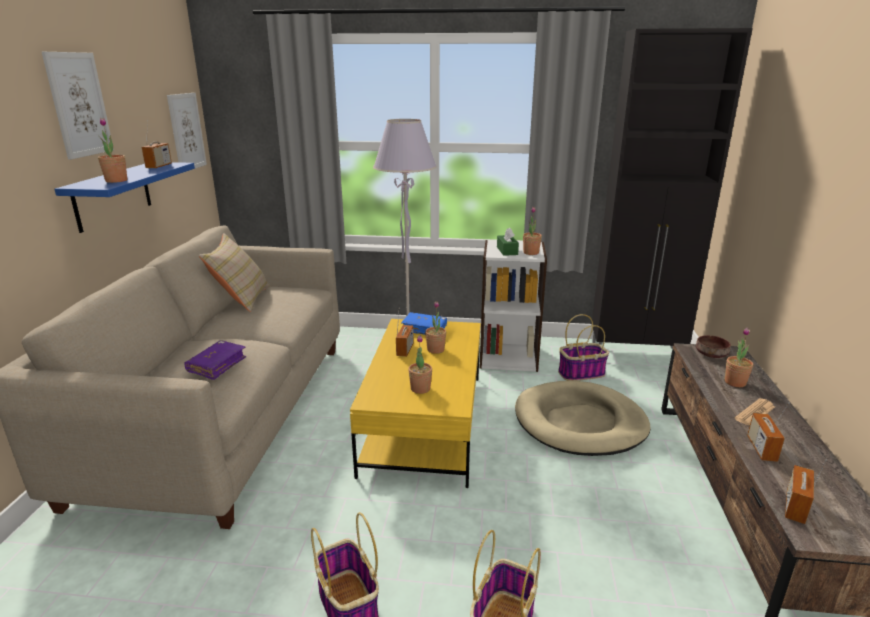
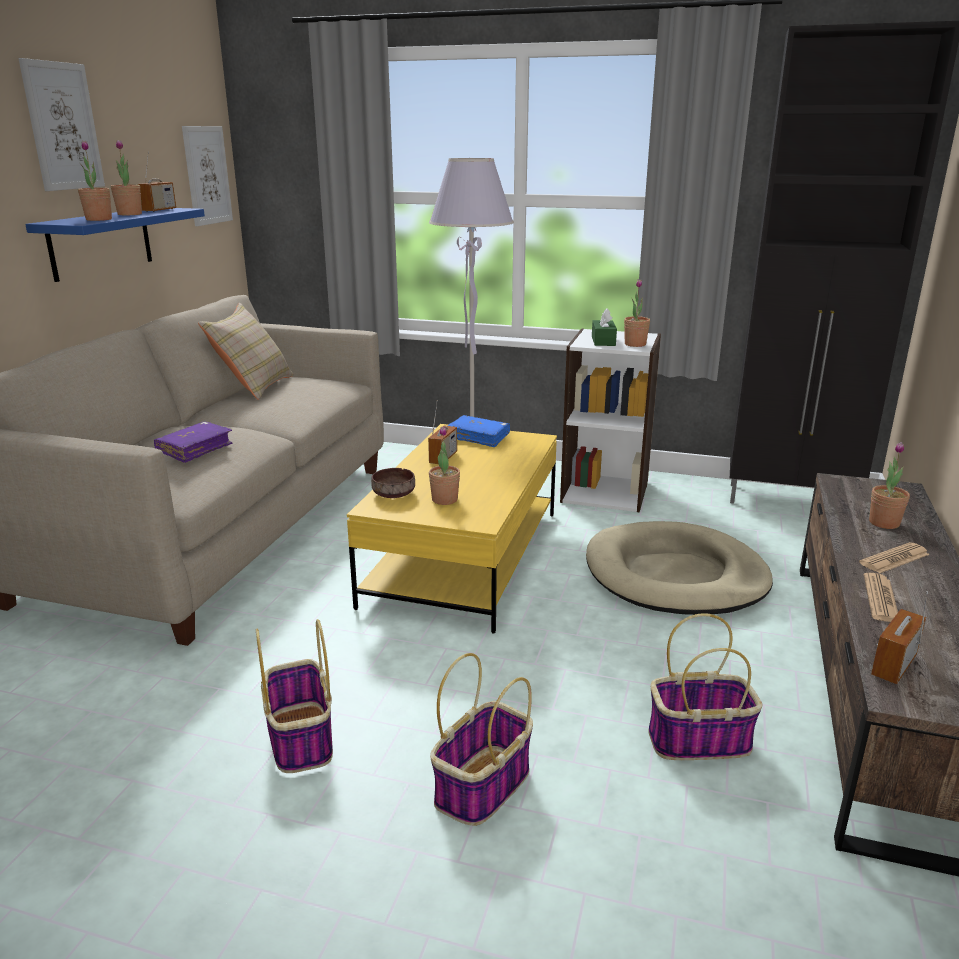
camera: 10 degrees right, 0 degrees up
(435, 349) = (483, 460): potted plant -> potted plant (130, 214)
(581, 373) = (700, 519): basket -> basket (700, 740)
(711, 354) = (865, 489): brown bowl -> brown bowl (392, 494)
(761, 449) = (881, 599): radio -> newspaper

